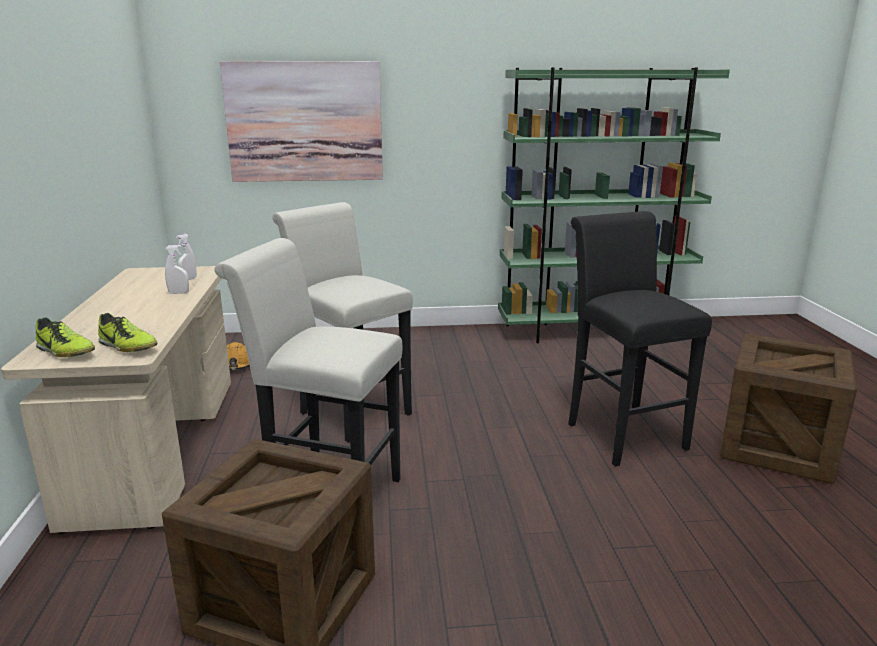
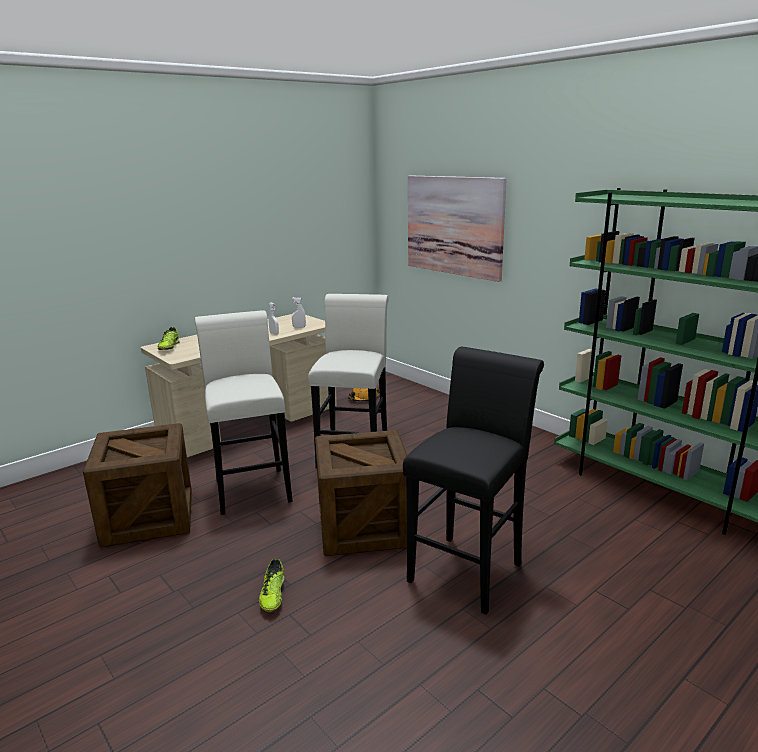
camera: 55 degrees right, 0 degrees up
(127, 347) = (186, 353): shoe -> shoe (273, 595)
(777, 447) = (567, 674): crate -> crate (364, 527)

